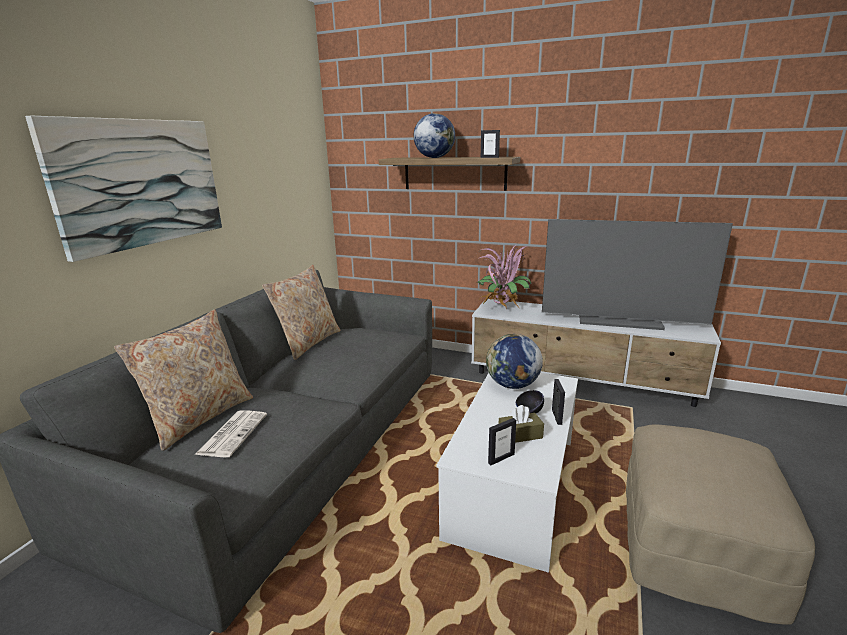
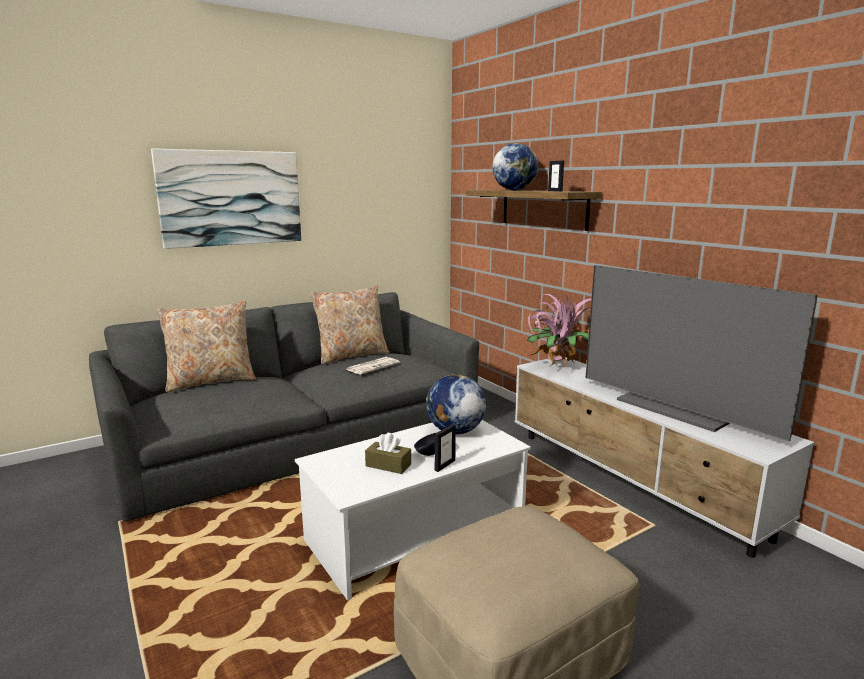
camera: 35 degrees right, 5 degrees down
(232, 433) = (209, 395): newspaper -> newspaper (373, 366)
(501, 458) = (343, 473): picture frame -> none

